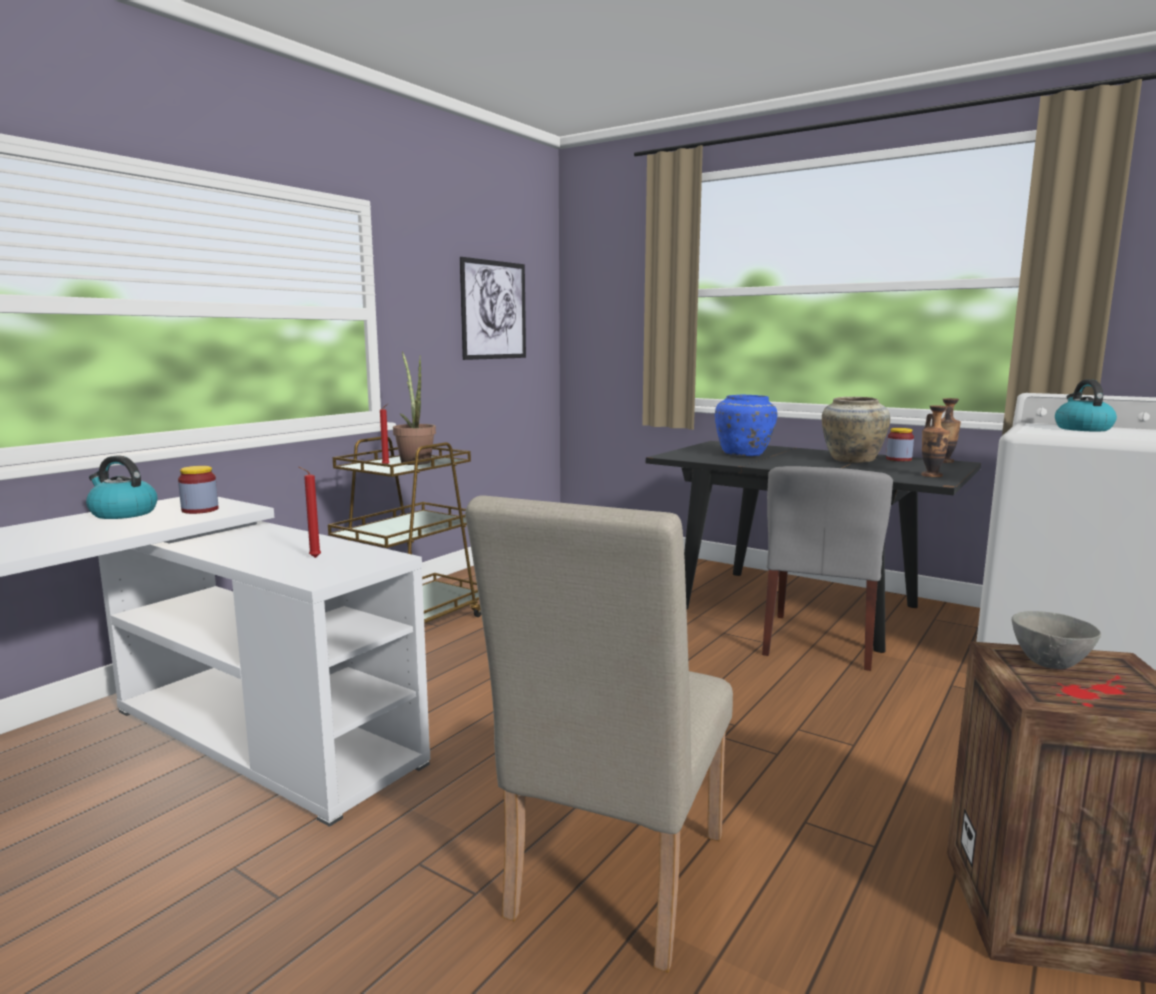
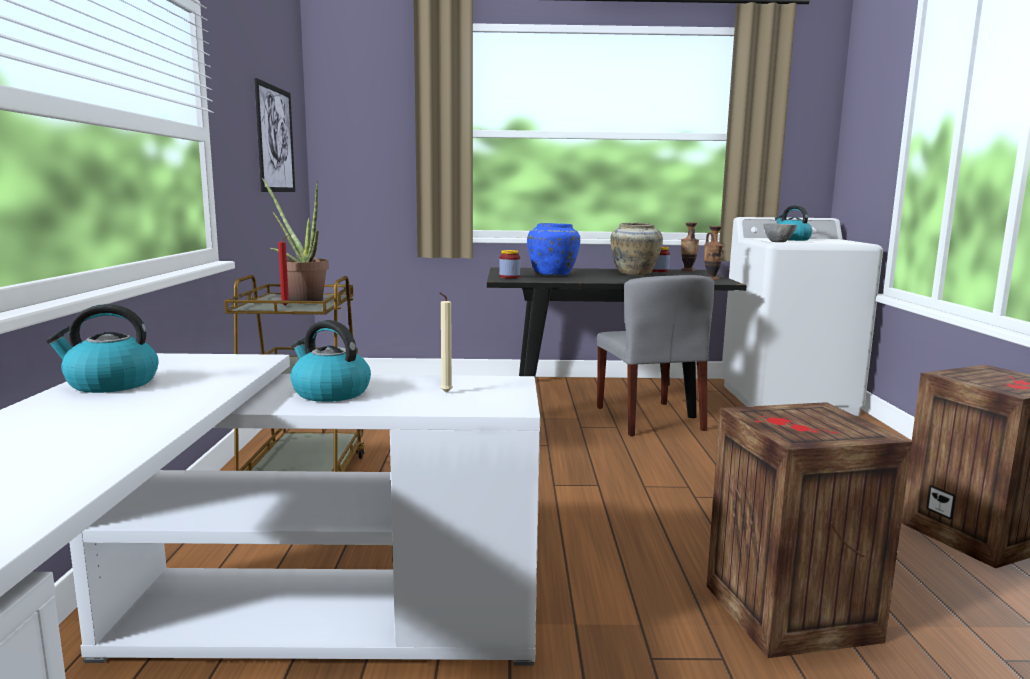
camera: 35 degrees left, 0 degrees up
(200, 510) = (207, 367): jar -> jar (509, 277)
(249, 543) = (330, 393): none -> kettle
(313, 558) = (445, 393): red candle -> beige candle
(610, 886) = (789, 614): beige chair -> crate
(1051, 664) = (977, 376): grey bowl -> grey bowl (778, 242)

